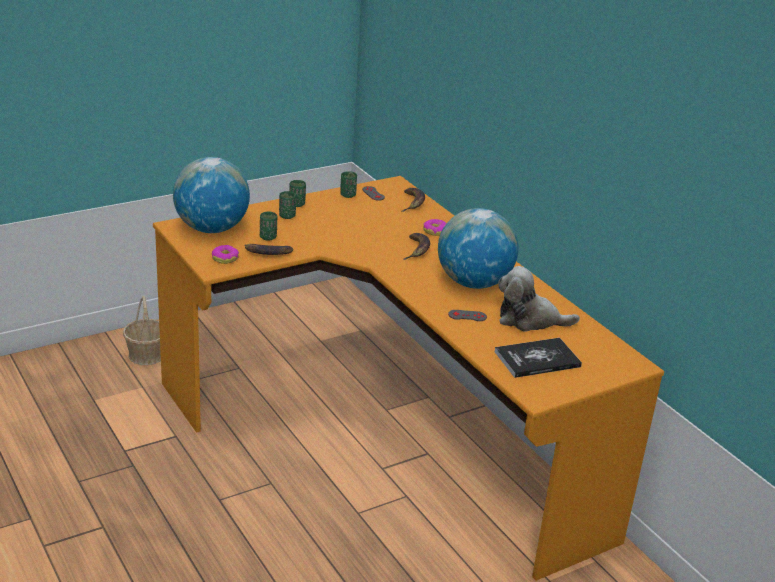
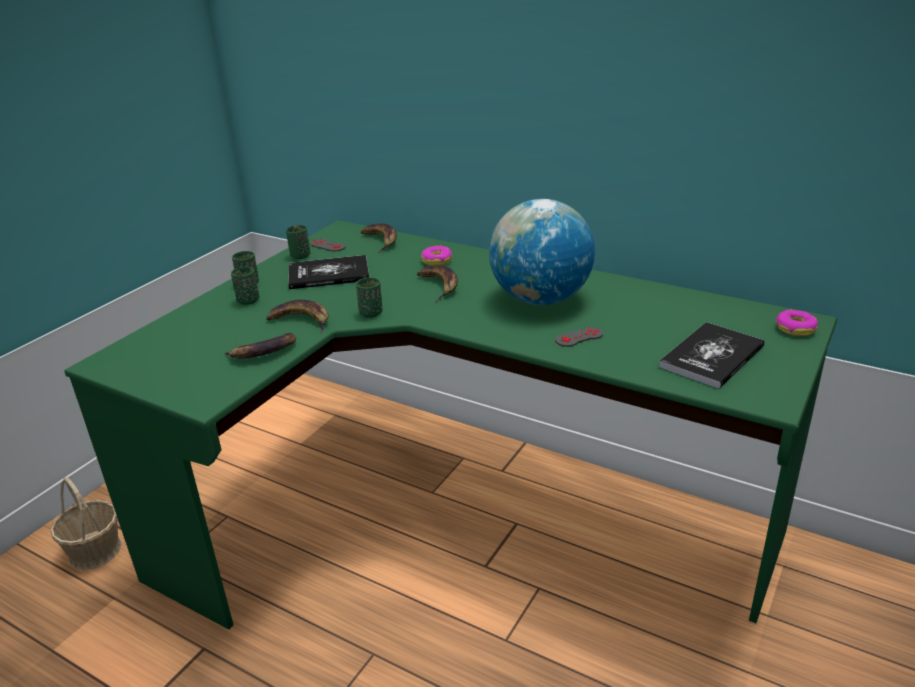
camera: 25 degrees left, 0 degrees up
(211, 228) = (159, 348): globe -> none
(225, 258) = (210, 380): donut -> donut (795, 328)
(268, 237) = (246, 333): green cup -> green cup (371, 313)
(307, 241) = (301, 321): none -> banana
(353, 215) = (329, 274): none -> book
(389, 429) = (454, 514): orange desk -> green desk
(529, 320) = (646, 316): plush toy -> none

